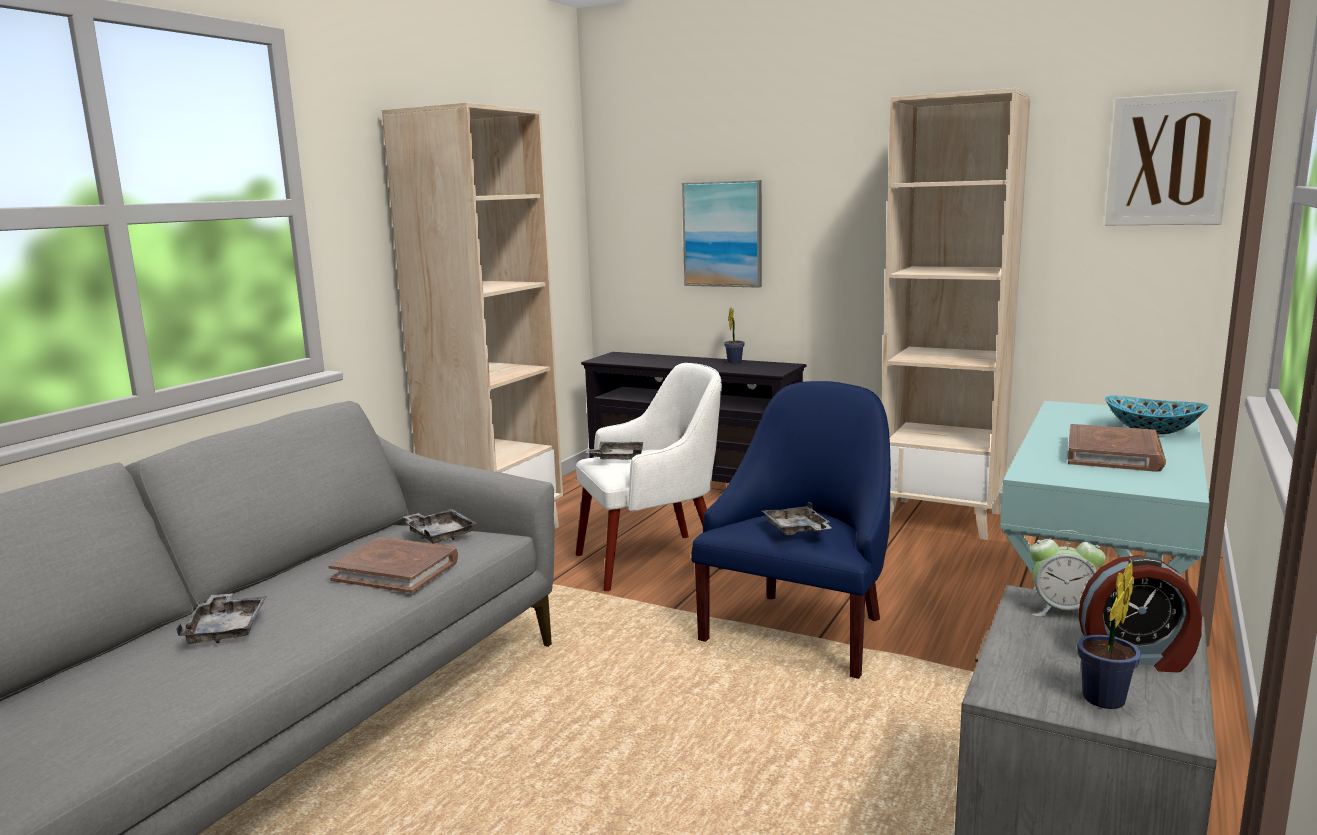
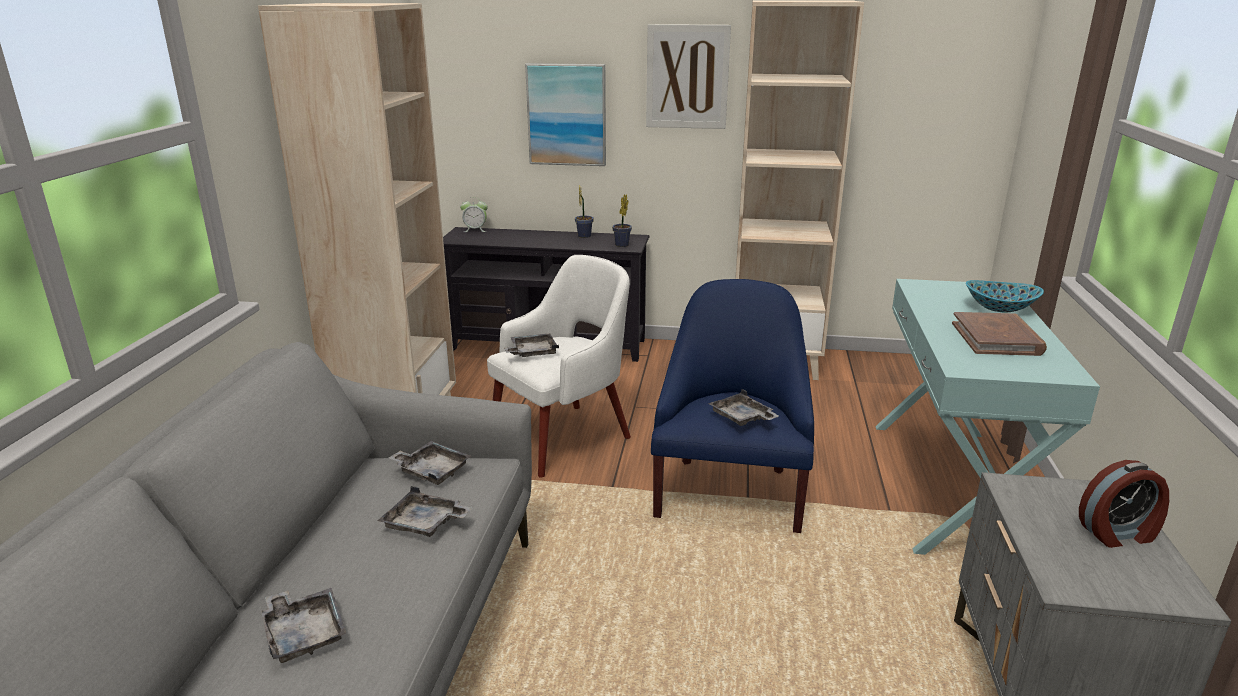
camera: 20 degrees left, 10 degrees up
(396, 570) = (425, 524): brown book -> grey tray
(1062, 611) = (1039, 494): alarm clock -> alarm clock (475, 230)
(1102, 701) = (1129, 581): potted plant -> potted plant (621, 245)
(1168, 160) = (957, 63): picture -> picture (687, 77)

